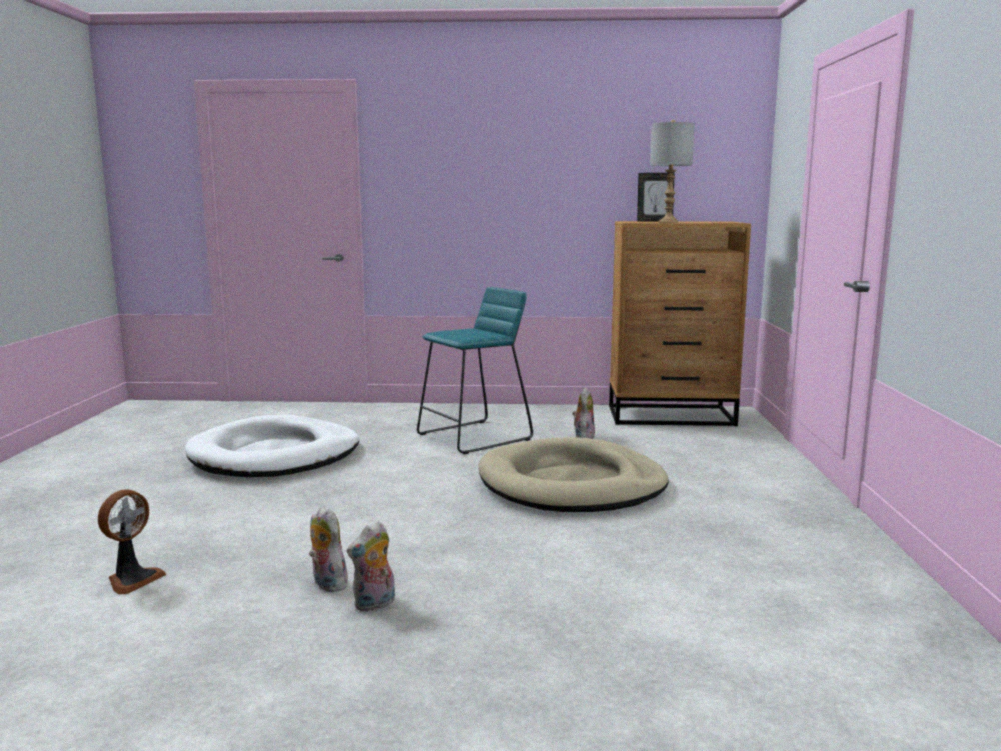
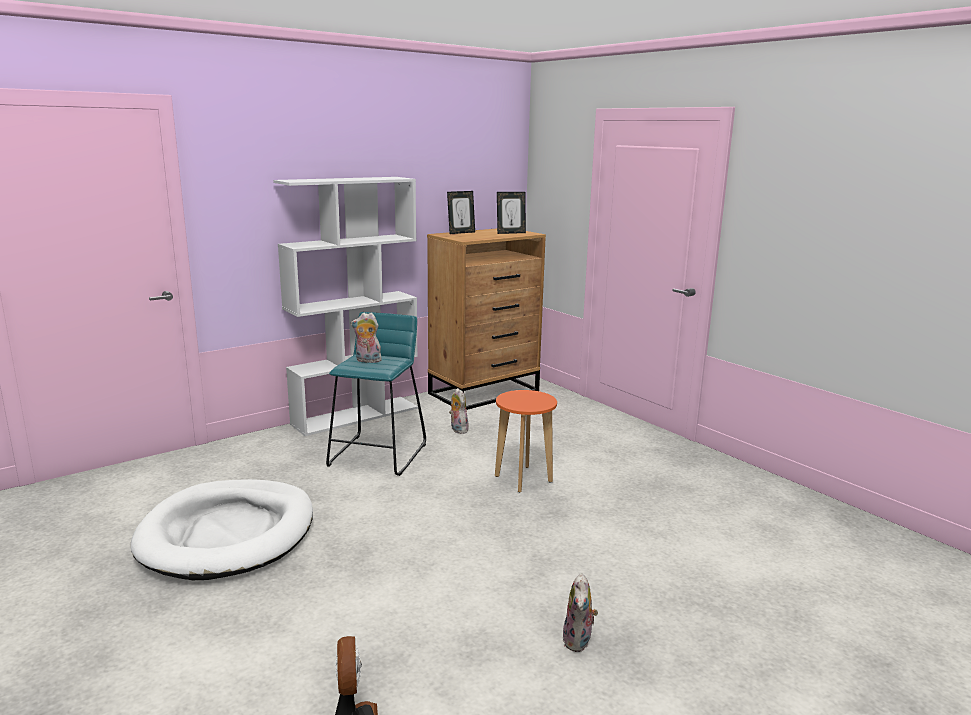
camera: 40 degrees left, 5 degrees up
(326, 584) = (517, 642): plush toy -> plush toy (367, 361)
(510, 408) = (356, 415): none -> white bookcase
(572, 484) = (523, 479): beige dog bed -> orange stool
(668, 222) = (484, 236): grey table lamp -> none
(711, 222) = (510, 233): none -> picture frame

